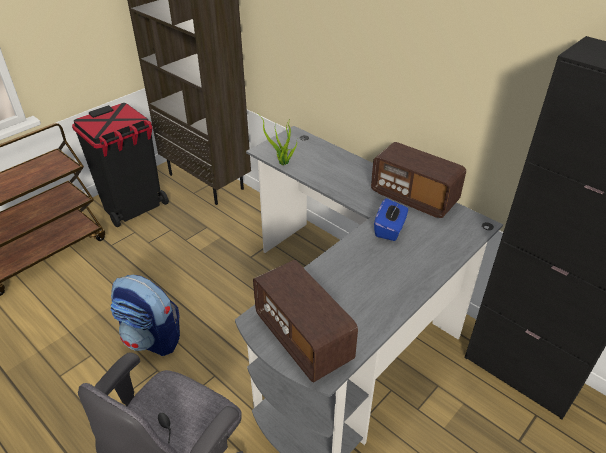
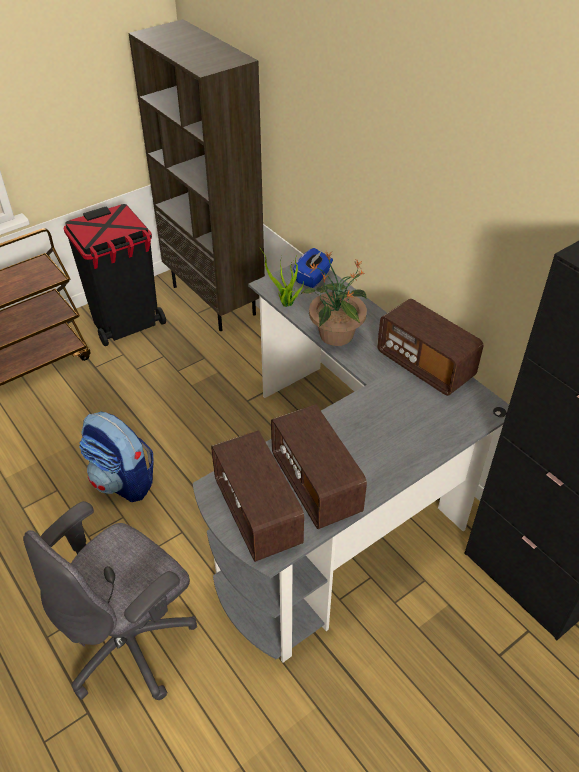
camera: 10 degrees right, 5 degrees up
(331, 182) = (335, 335): none -> potted plant
(349, 305) = (316, 484): none -> radio
(390, 229) = (385, 402): blue tissue box -> blue tissue box (313, 278)

